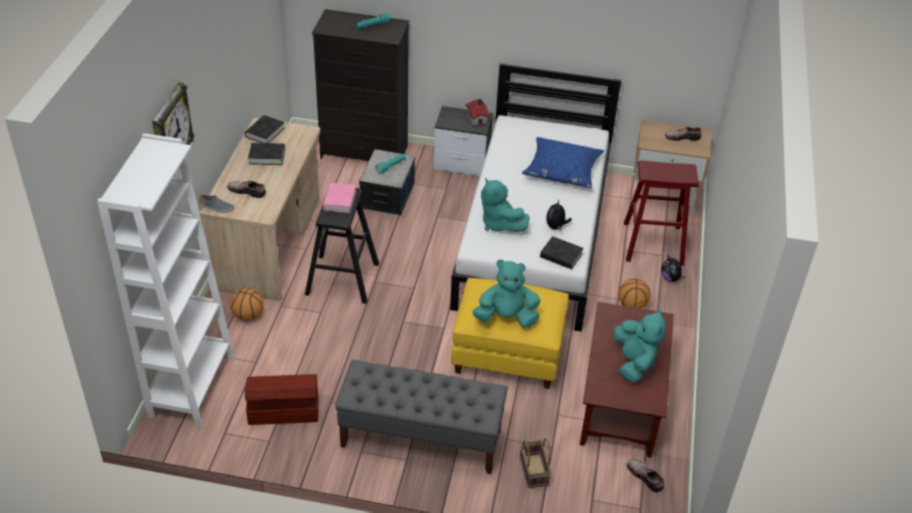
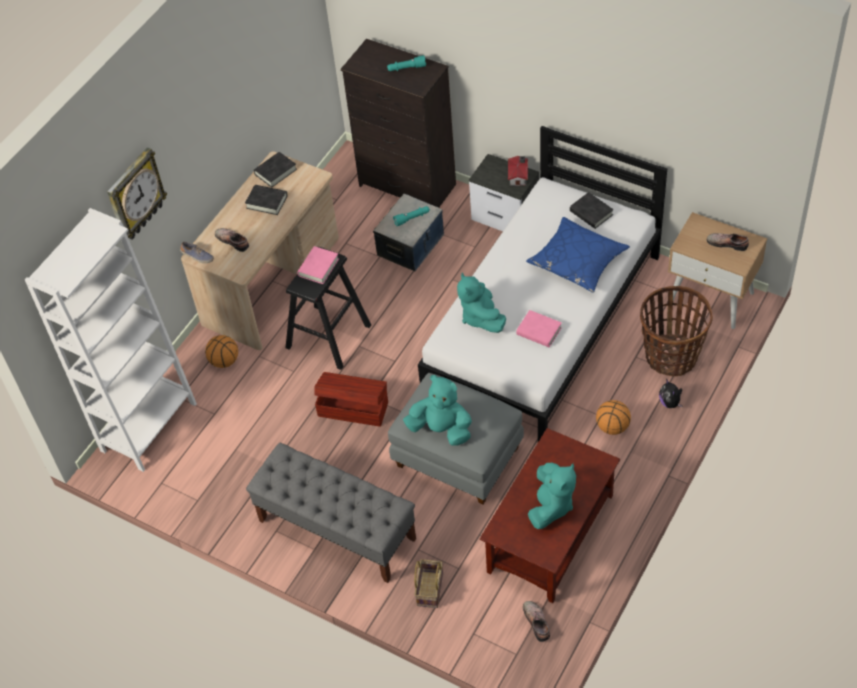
camera: 25 degrees right, 10 degrees up
(282, 410) = (221, 470): brown storage box -> brown storage box (352, 408)
(508, 354) = (459, 456): yellow ottoman -> grey ottoman
(556, 226) = (539, 331): plush toy -> pink book
(561, 256) = (528, 368): black book -> black book (591, 213)
(653, 243) = (671, 355): red stool -> basket

